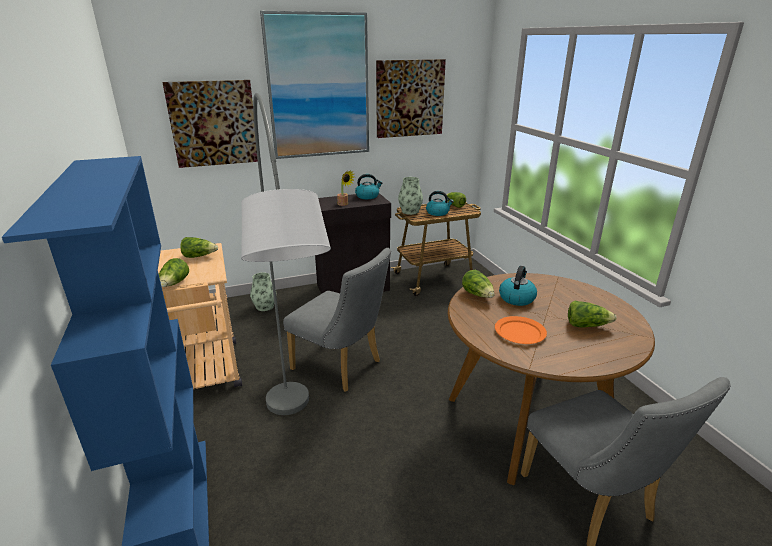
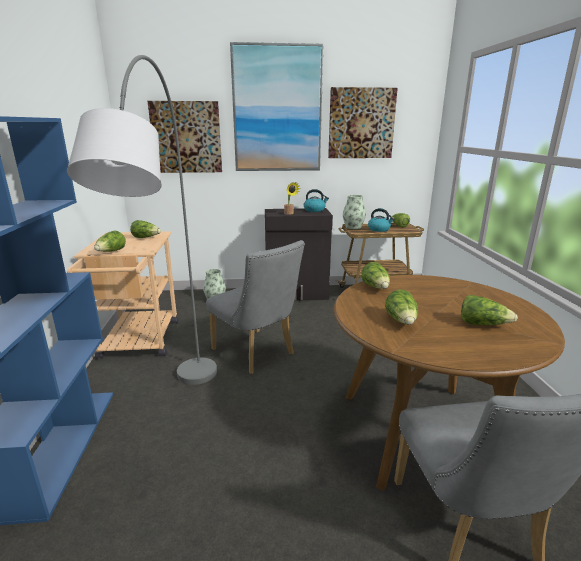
camera: 15 degrees right, 5 degrees down
(516, 298) = (415, 294): kettle -> none
(520, 332) = (402, 321): orange plate -> lettuce

